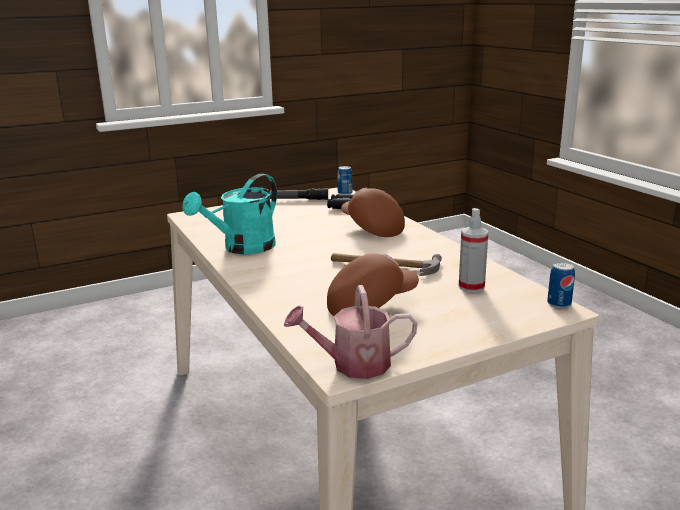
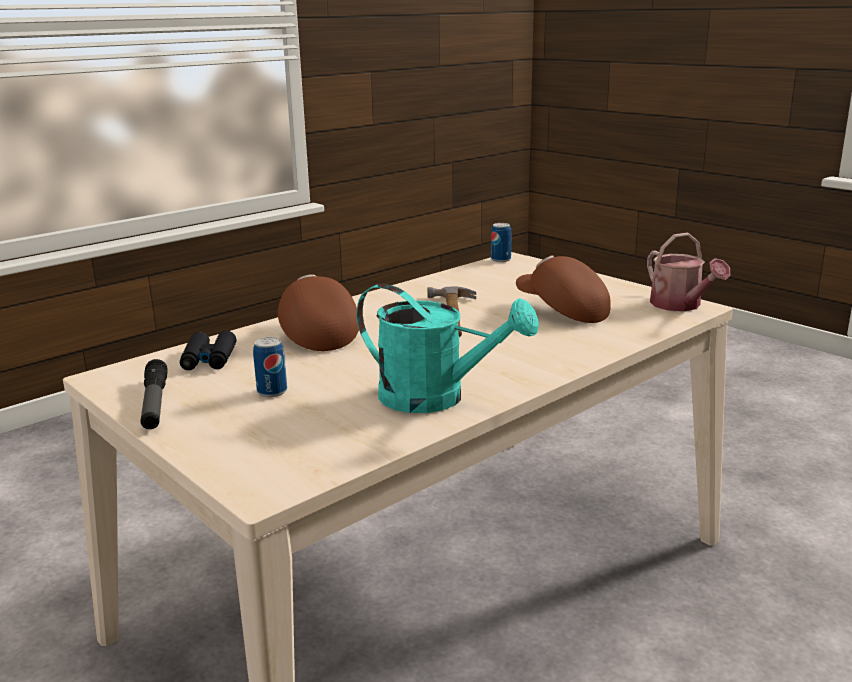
camera: 105 degrees left, 0 degrees up
(345, 193) = (120, 371): can -> can (272, 392)
(371, 228) = (316, 334): brown cap -> brown cap turned 120 degrees clockwise
(471, 287) = (486, 283): spray bottle -> none

